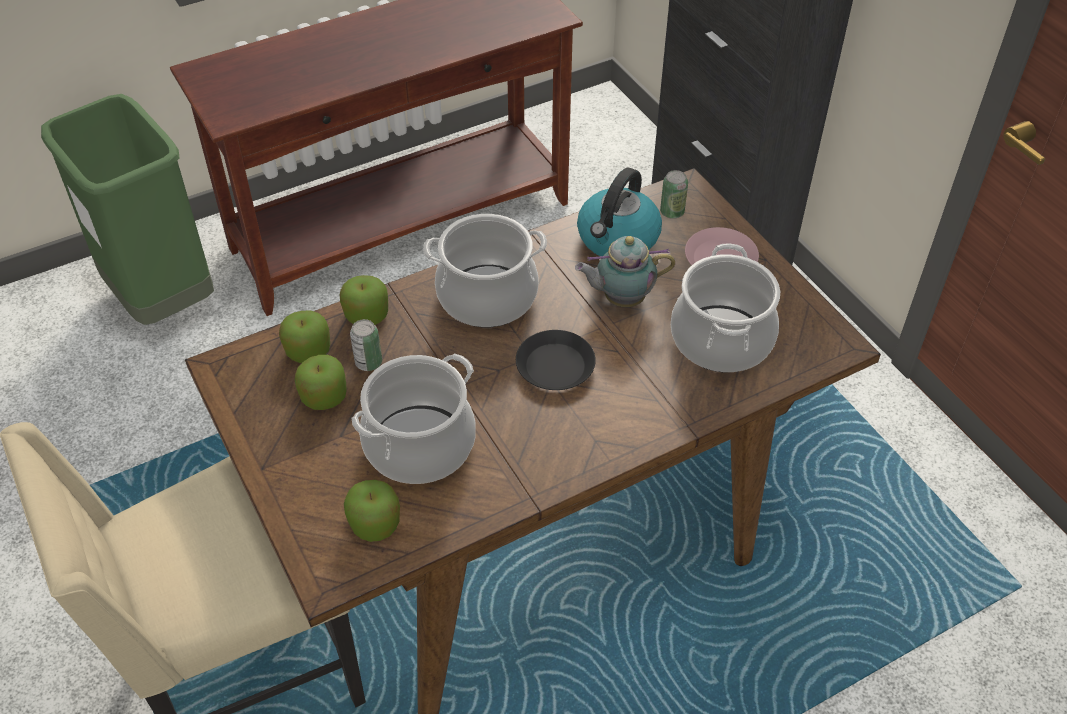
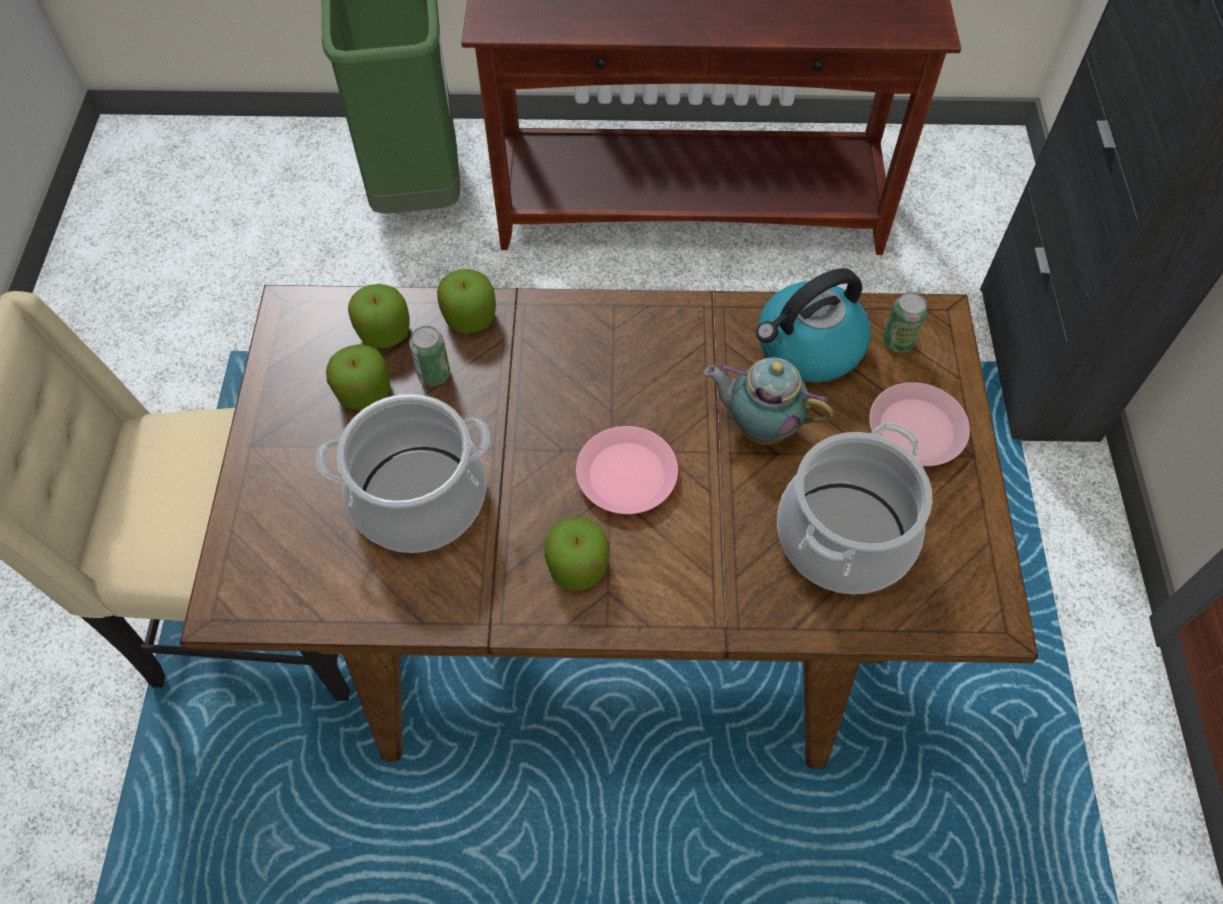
camera: 30 degrees right, 10 degrees up
(375, 524) = (313, 568): apple -> apple (578, 566)
(487, 297) = (610, 354): cooking pot -> none
(555, 365) = (627, 475): black plate -> pink plate

